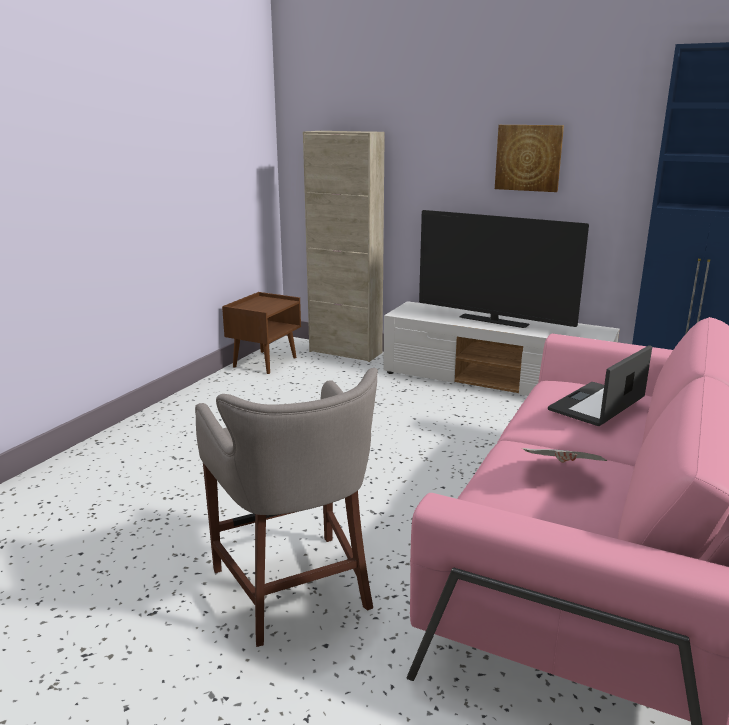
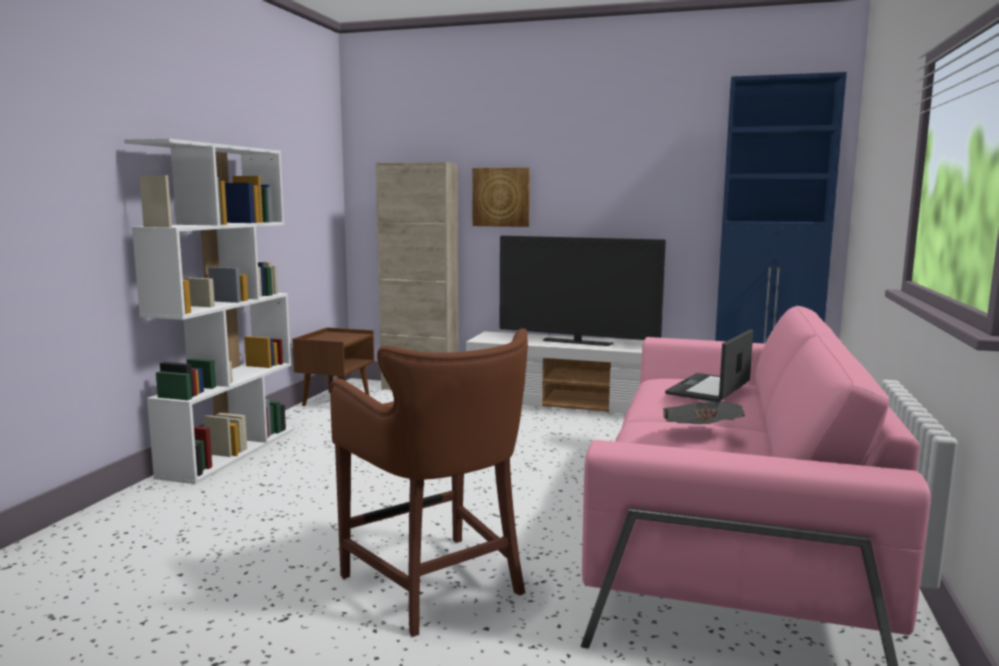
camera: 10 degrees left, 10 degrees down
(157, 417) = (230, 451): none -> white bookcase
(295, 590) = (437, 585): grey stool -> brown stool
(528, 158) = (600, 184): picture -> picture (501, 197)

